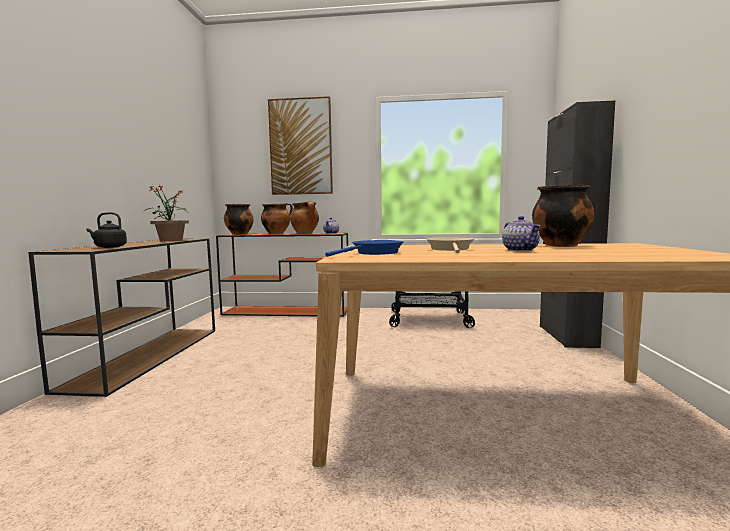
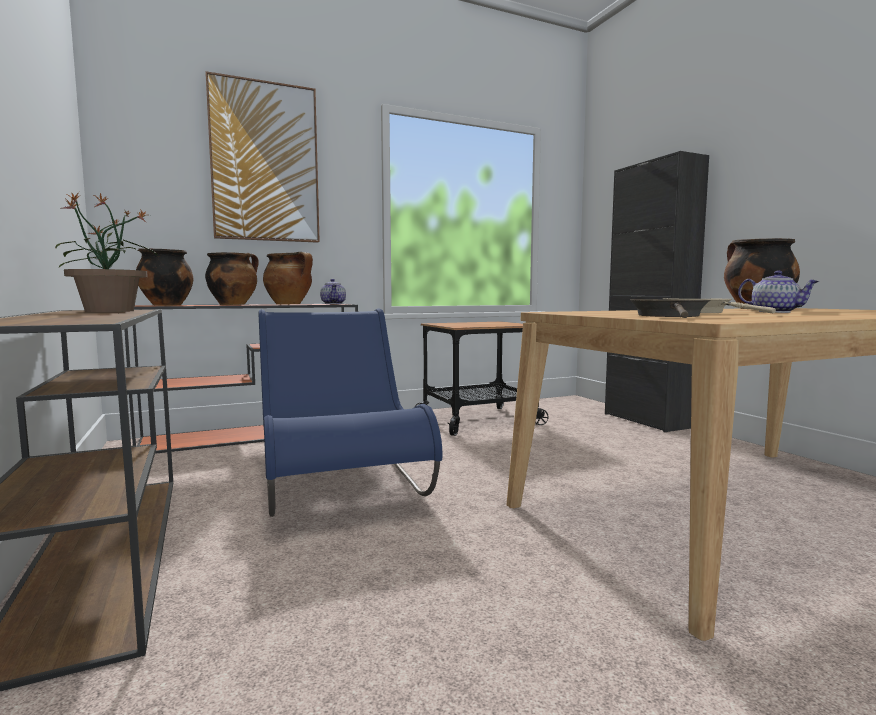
camera: 30 degrees left, 0 degrees up
(109, 247) = (77, 319): black kettle -> none
(285, 343) = (339, 481): none -> blue chair
(374, 253) = (670, 316): blue frying pan -> brown frying pan

